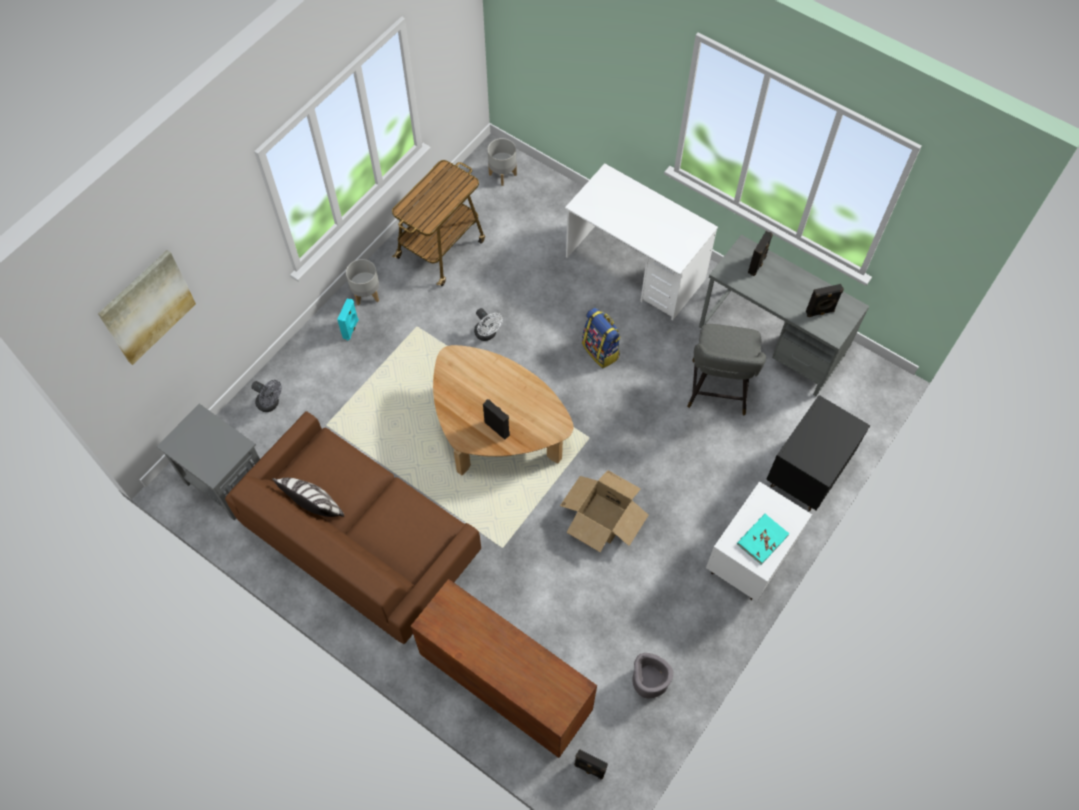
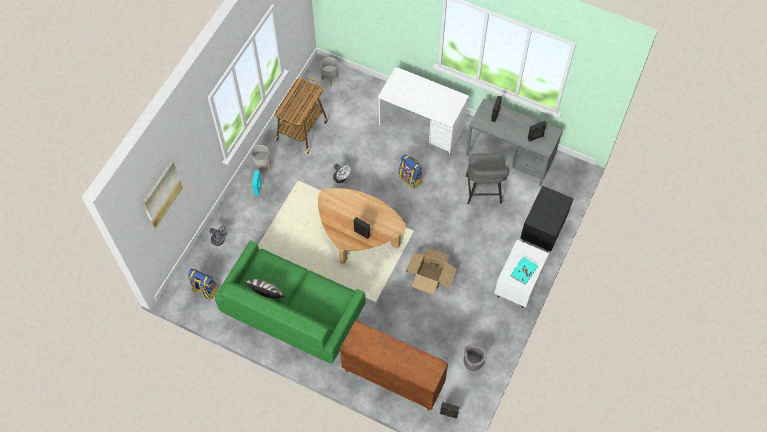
camera: 10 degrees left, 0 degrees up
(227, 481) = (204, 290): grey side table -> backpack
(361, 542) = (293, 312): brown sofa -> green sofa

